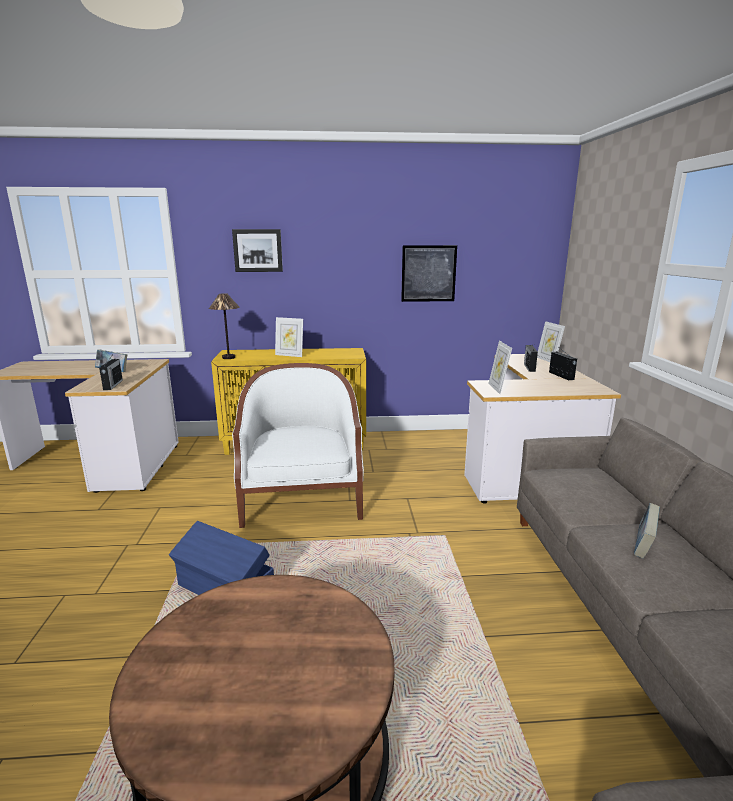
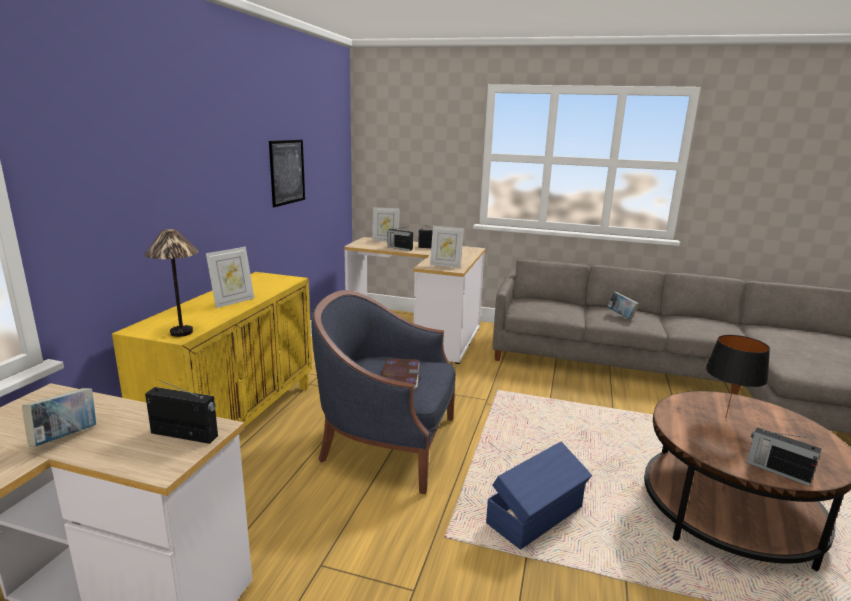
camera: 70 degrees left, 0 degrees up
(157, 677) = (777, 471): none -> radio
(258, 250) = (137, 154): picture -> none
(296, 442) = (400, 377): none -> book
(297, 640) = (725, 418): none -> black table lamp
(302, 498) = (388, 443): white armchair -> blue armchair

